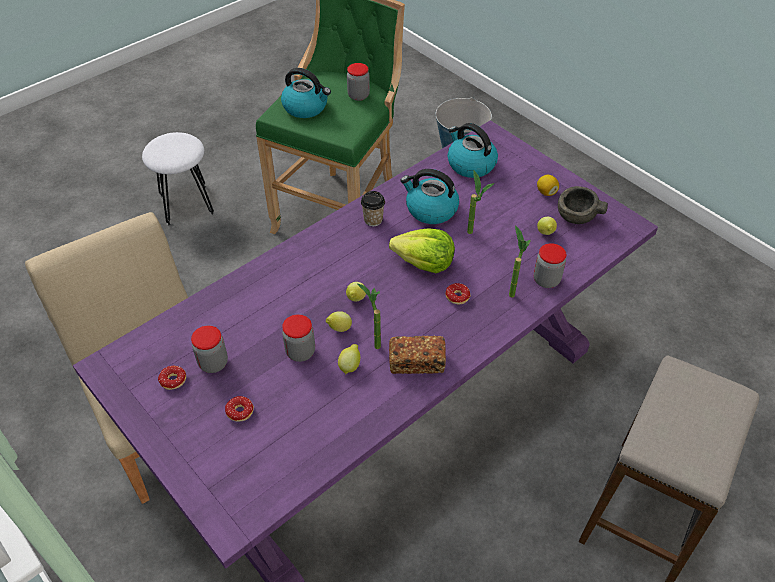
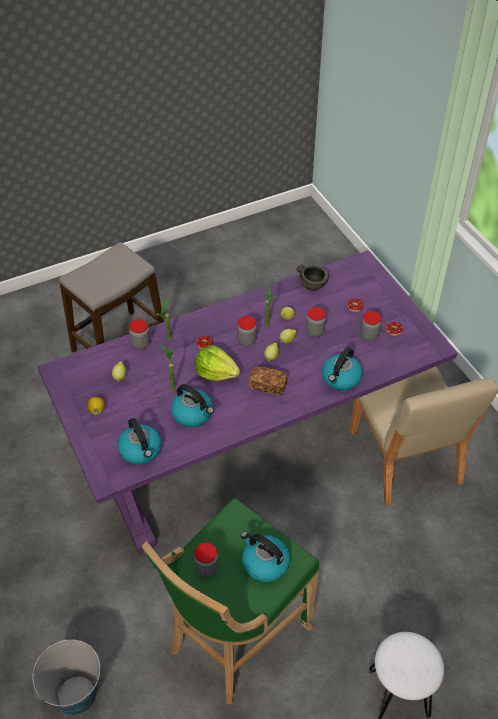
camera: 165 degrees left, 0 degrees up
(251, 288) = (341, 379): none -> kettle
(373, 220) = (240, 414): cup -> none
(399, 316) = (246, 340): none -> jar
(416, 362) = (246, 312): bread -> bread (268, 385)
(576, 217) = (89, 385): grey bowl -> grey bowl (313, 284)

